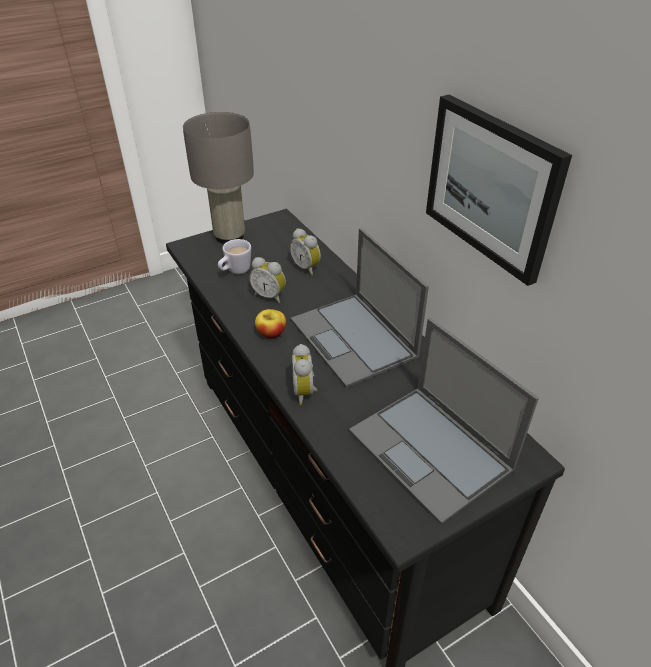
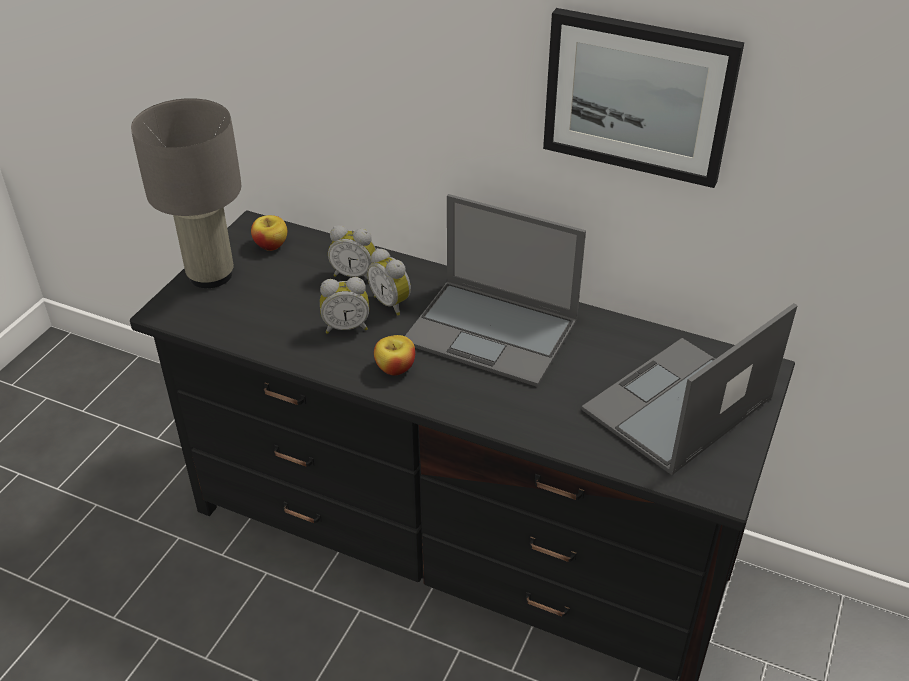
camera: 35 degrees left, 0 degrees up
(235, 271) = (269, 316): white mug -> none
(278, 232) = (271, 245): none -> apple
(305, 392) = (500, 411): alarm clock -> alarm clock (392, 303)
(431, 451) = (676, 406): laptop -> laptop turned 120 degrees clockwise

